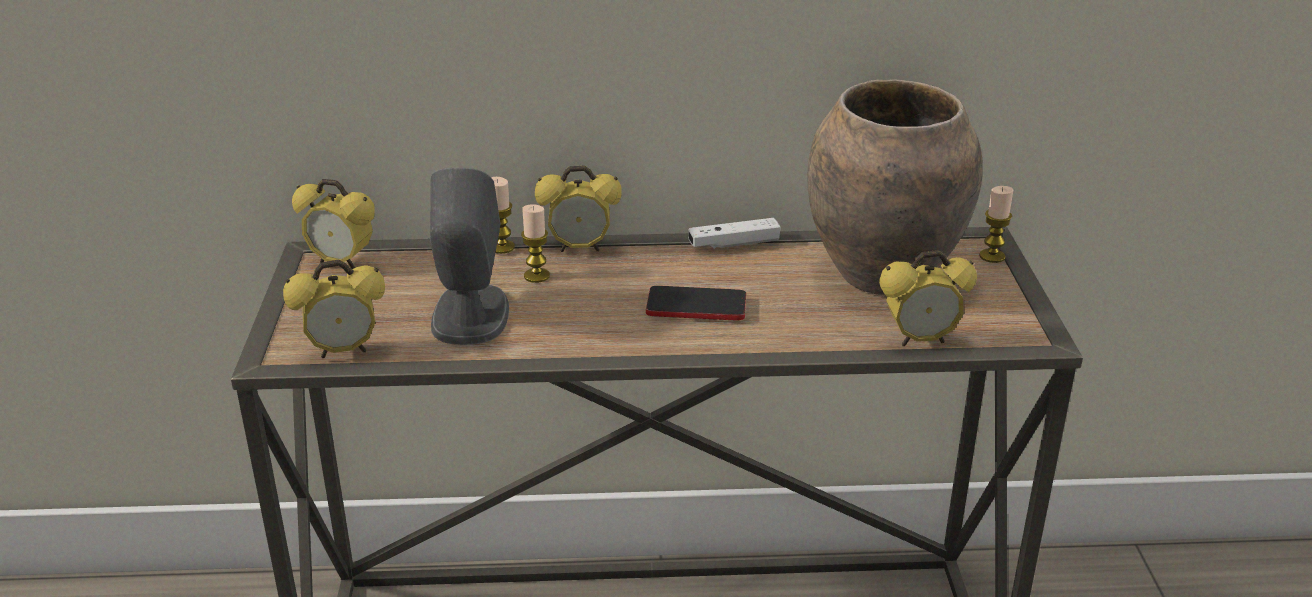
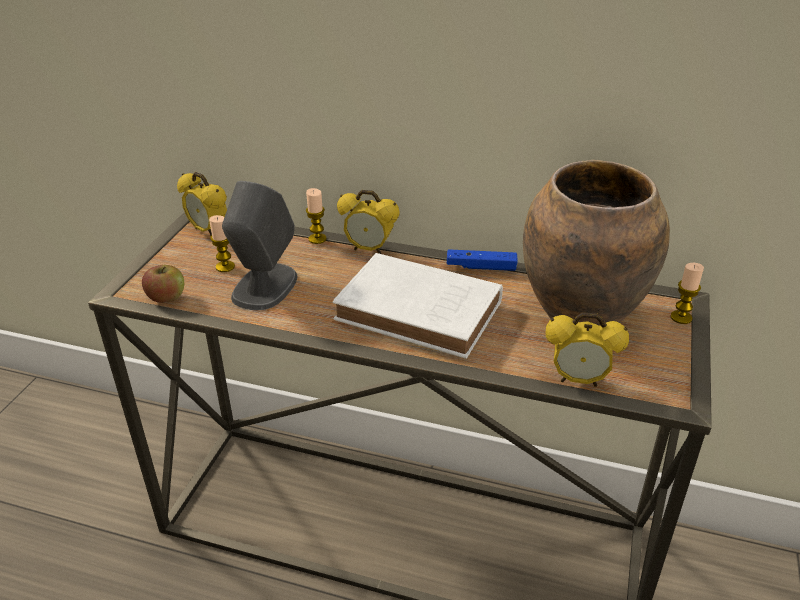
camera: 20 degrees right, 5 degrees up
(343, 351) = (166, 297): alarm clock -> apple
(536, 276) = (327, 265): candle -> candle (225, 267)
(696, 306) = (423, 312): phone -> white book
(734, 244) = (481, 267): white game controller -> blue game controller

